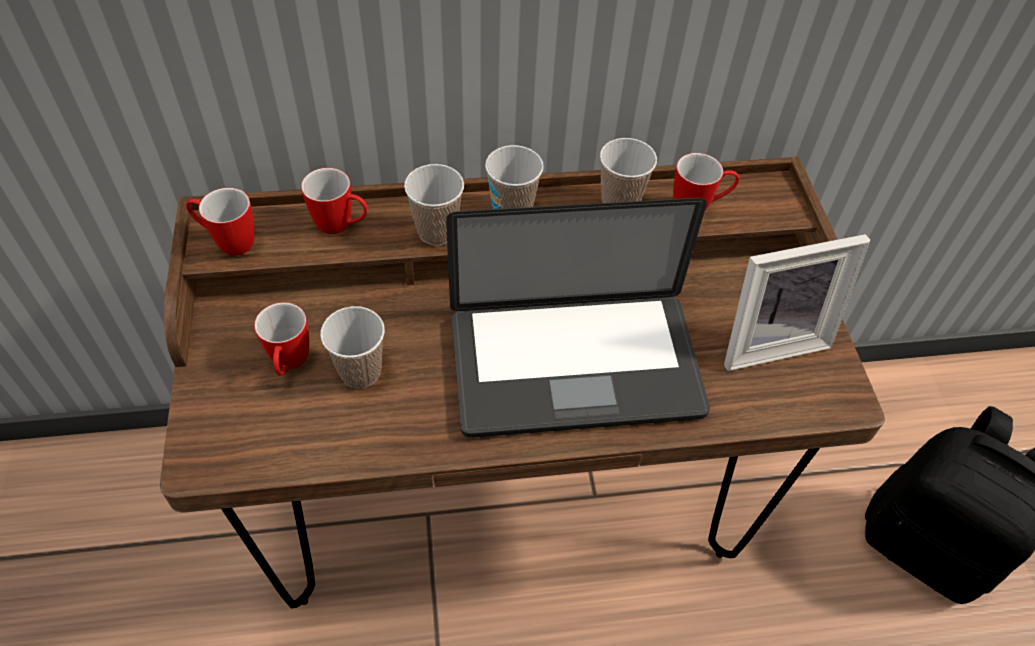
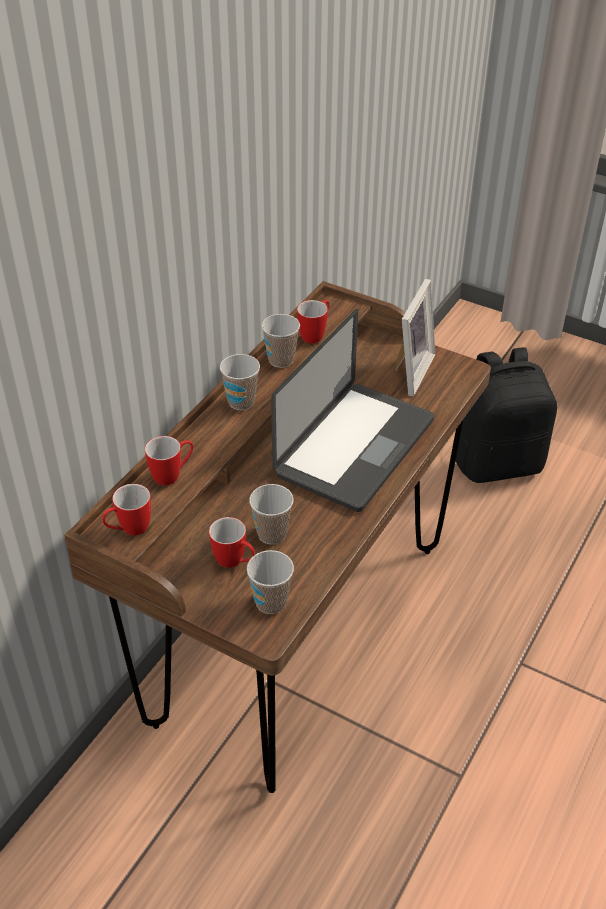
camera: 50 degrees left, 10 degrees down
(437, 231) = (222, 438): cup -> cup (271, 602)

